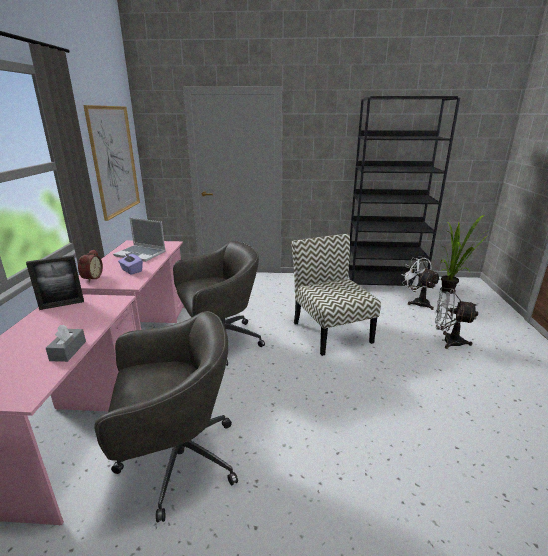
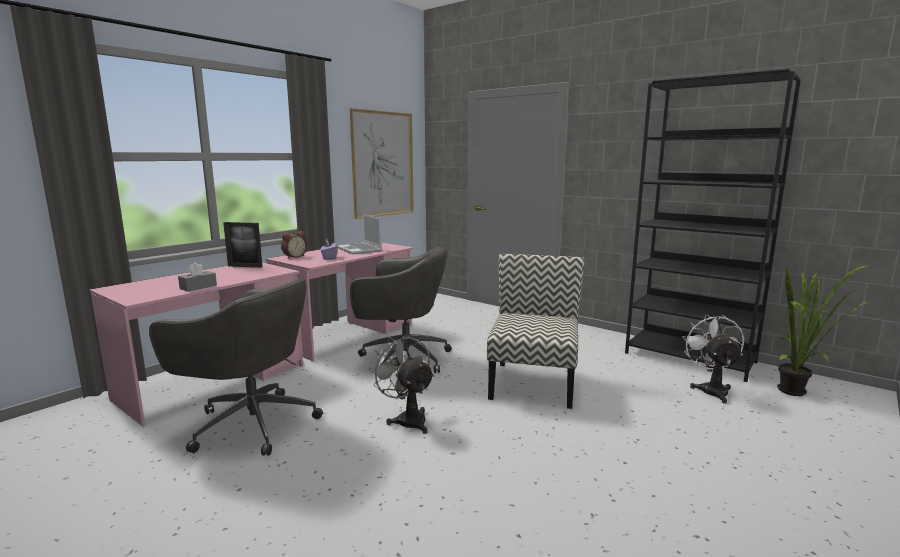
camera: 35 degrees right, 10 degrees down
(447, 341) = (690, 440): grey fan -> grey fan (407, 419)

